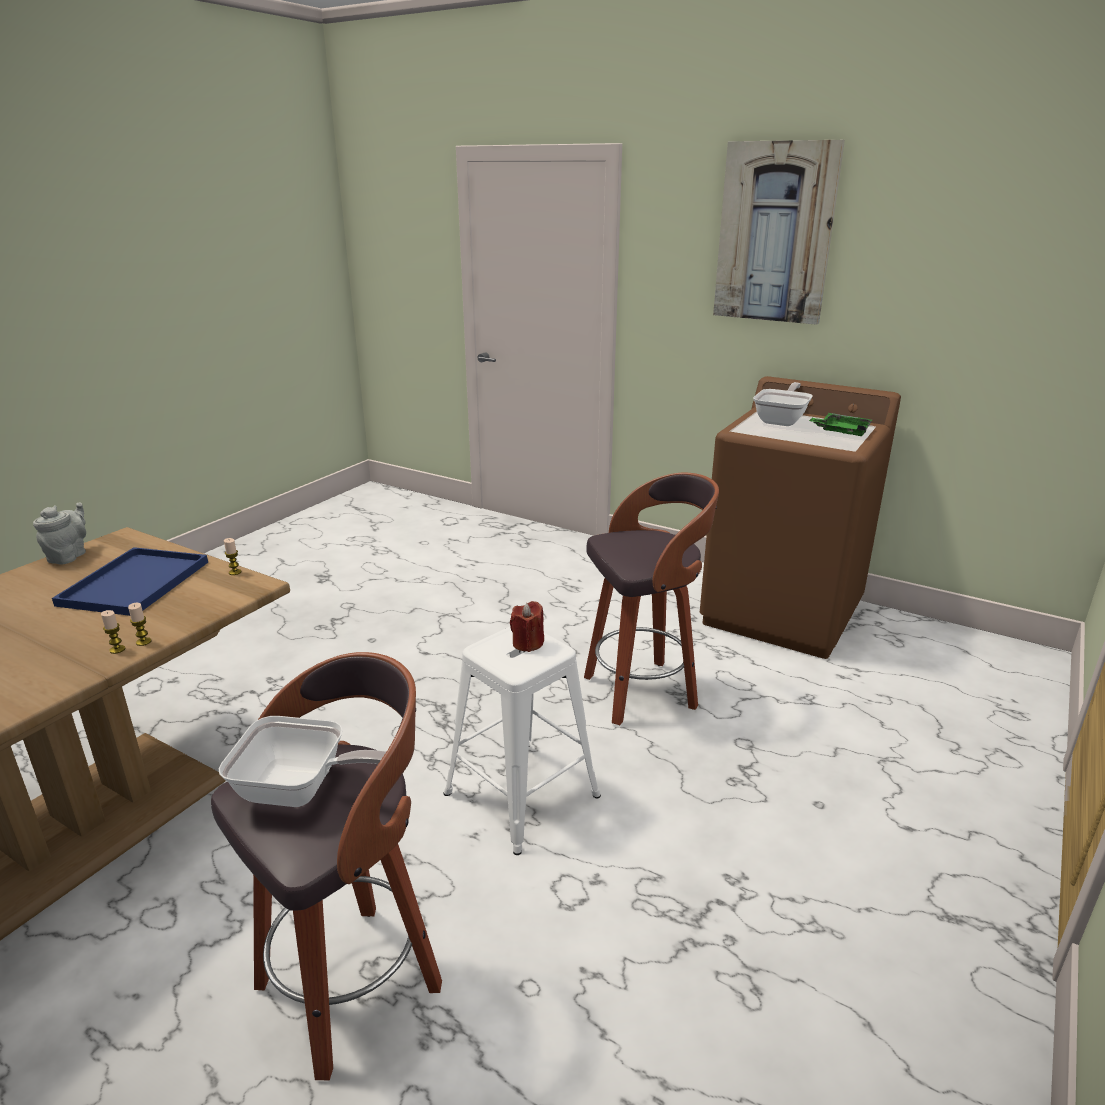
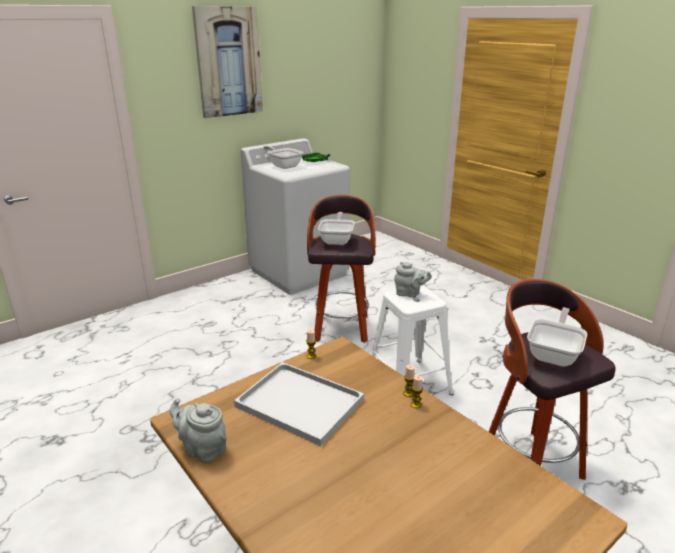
camera: 70 degrees left, 0 degrees up
(135, 582) = (297, 403): blue tray -> white tray
(527, 643) = (409, 294): red candle -> grey teapot
(646, 542) = (337, 240): none -> frying pan
(782, 613) = (299, 272): brown washing machine -> white washing machine

